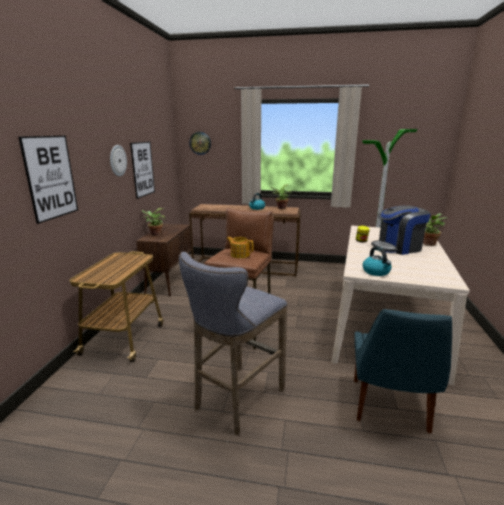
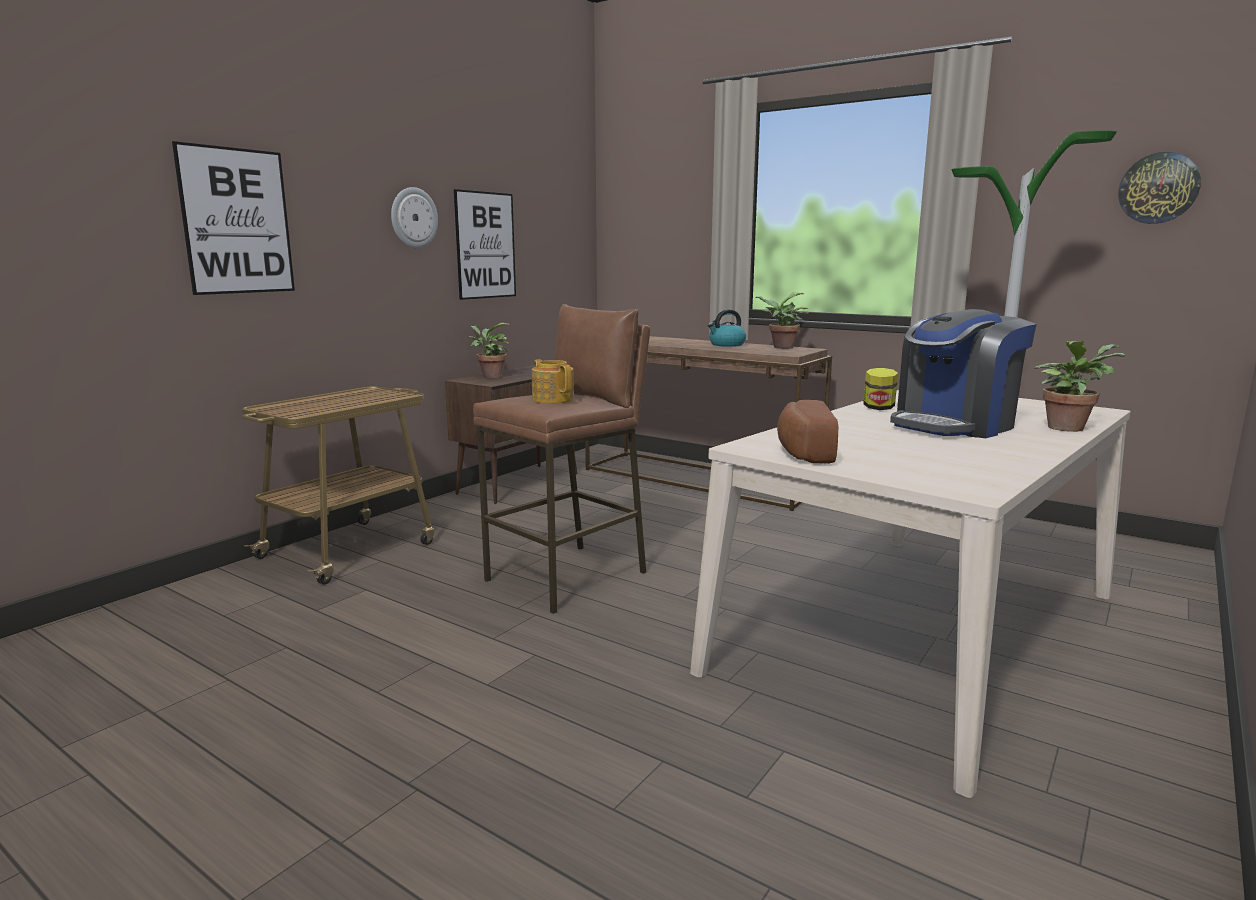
camera: 25 degrees right, 5 degrees down
(200, 143) = (639, 207): wall clock -> wall clock (1158, 188)
(236, 401) = (420, 684): grey stool -> none
(376, 272) = (802, 451): kettle -> bread
(389, 407) = (730, 788): blue chair -> none
(397, 248) = (954, 425): coffee machine -> coffee machine turned 45 degrees counterclockwise

